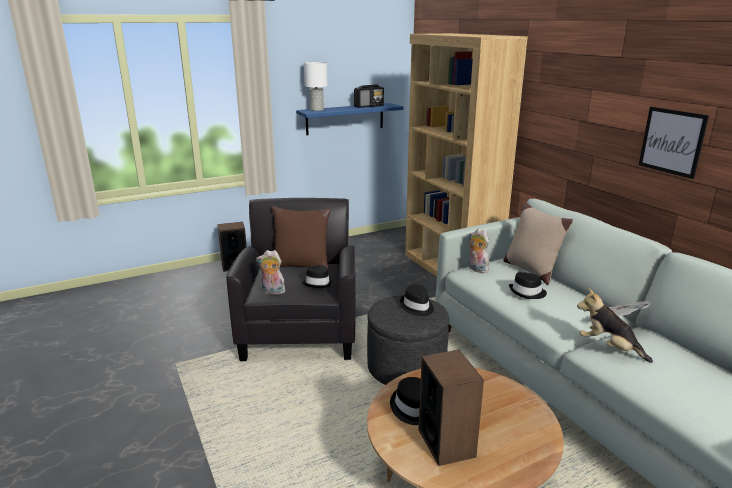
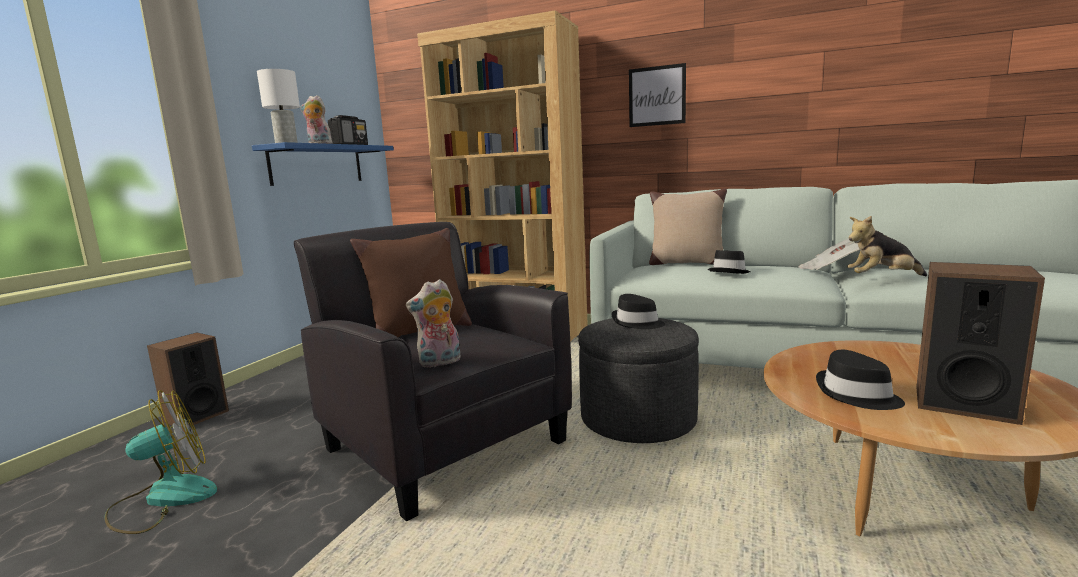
camera: 40 degrees left, 10 degrees down
(186, 306) = (164, 499): none -> fan
(319, 283) = (489, 335): black hat -> none
(476, 269) = (641, 275): plush toy -> plush toy (318, 144)
(672, 141) = (783, 96): picture -> picture (657, 96)

